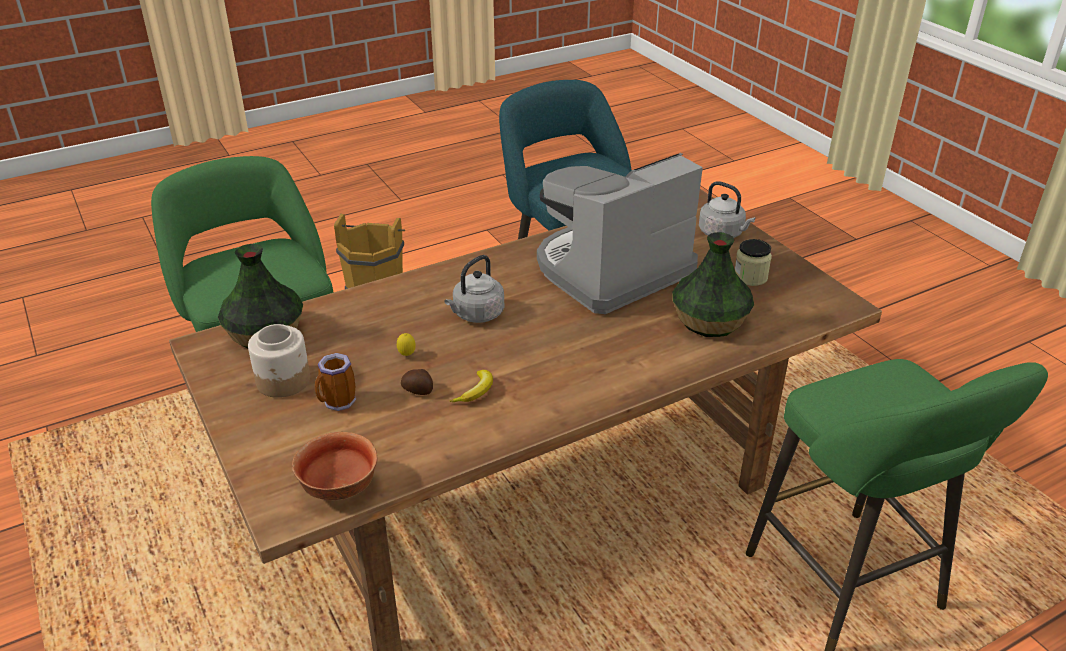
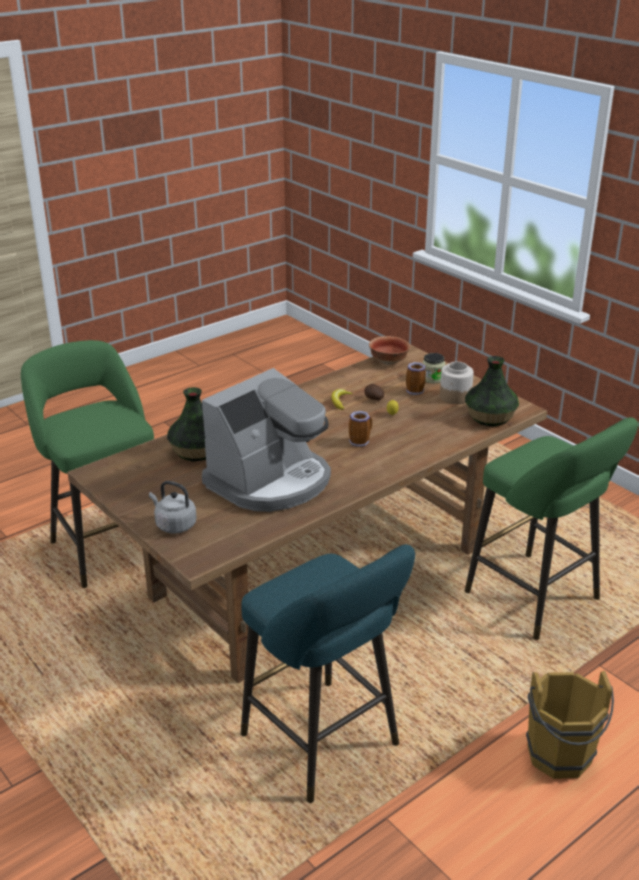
camera: 170 degrees right, 5 degrees down
(476, 315) = (360, 441): grey kettle -> mug
(750, 277) = (159, 487): jar -> jar (432, 378)

